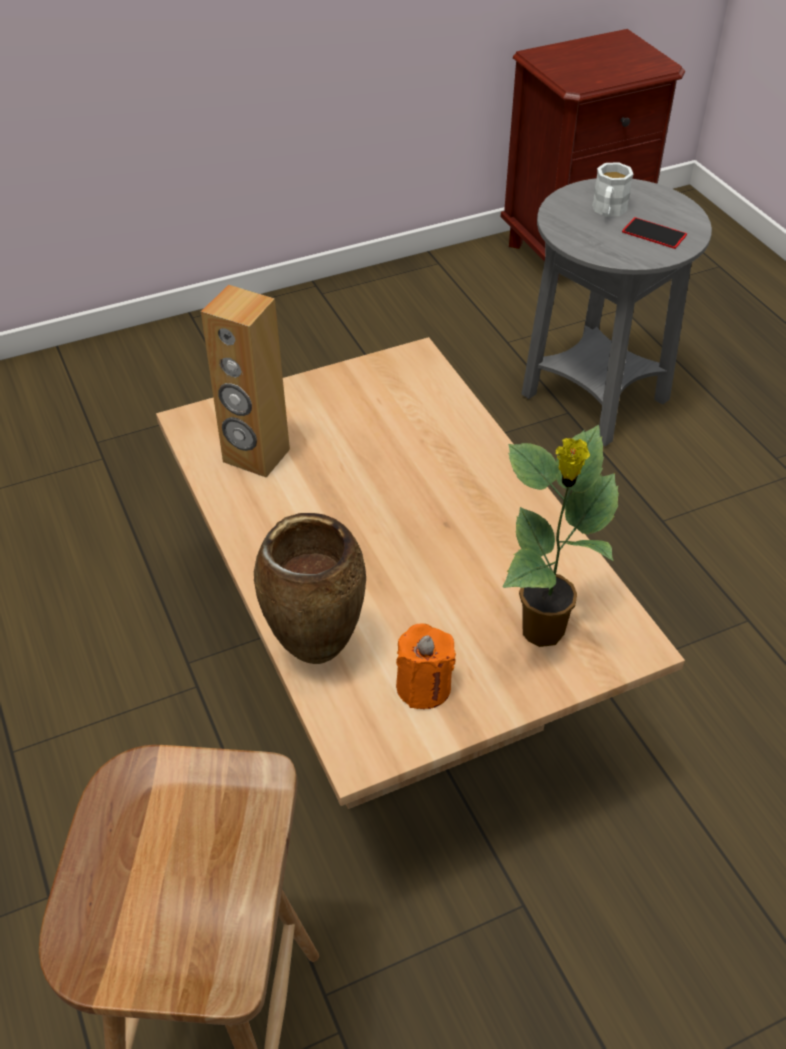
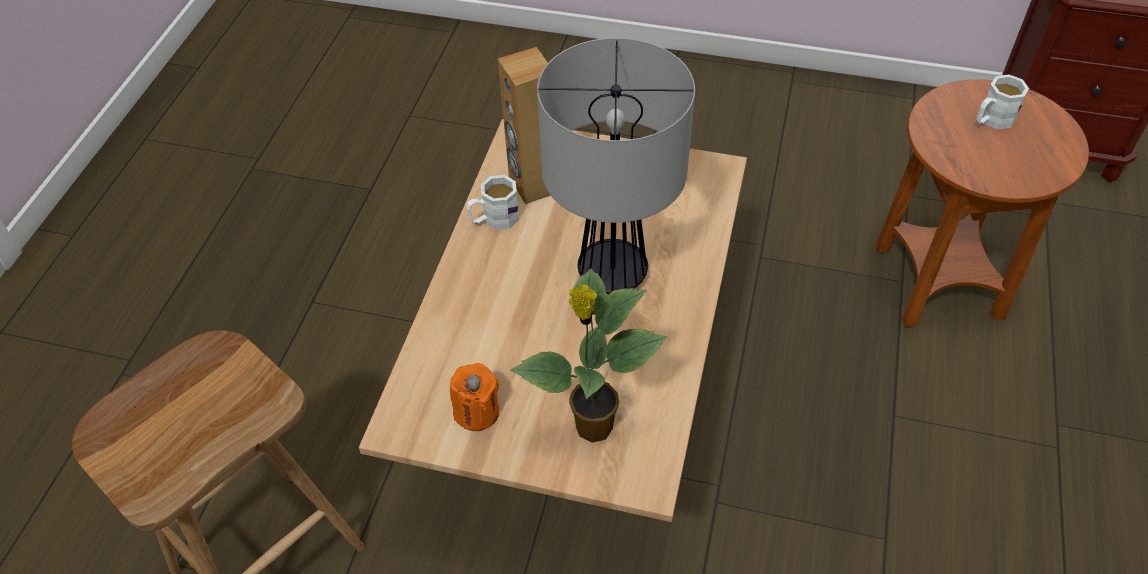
camera: 40 degrees right, 5 degrees up
(249, 507) = (494, 219): none -> white mug
(314, 654) = (434, 345): brown vase -> none
(416, 491) = (613, 272): none -> table lamp
(594, 398) = (937, 282): grey side table -> brown side table
(654, 233) = (1012, 160): phone -> none

